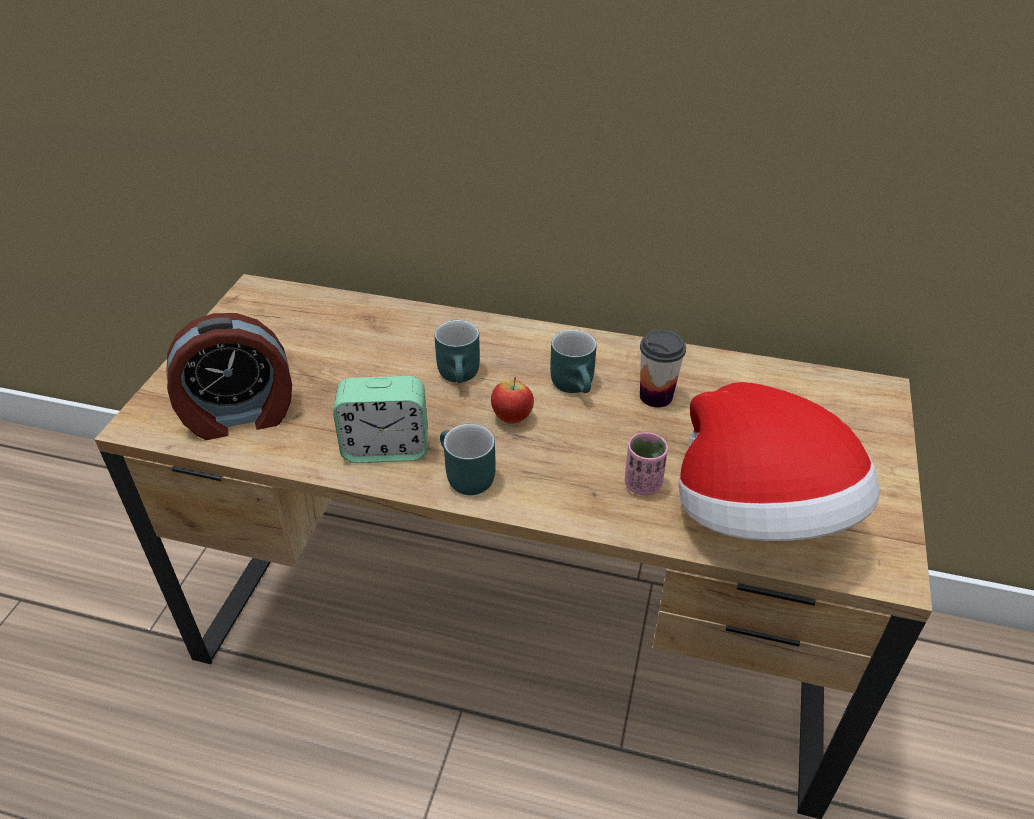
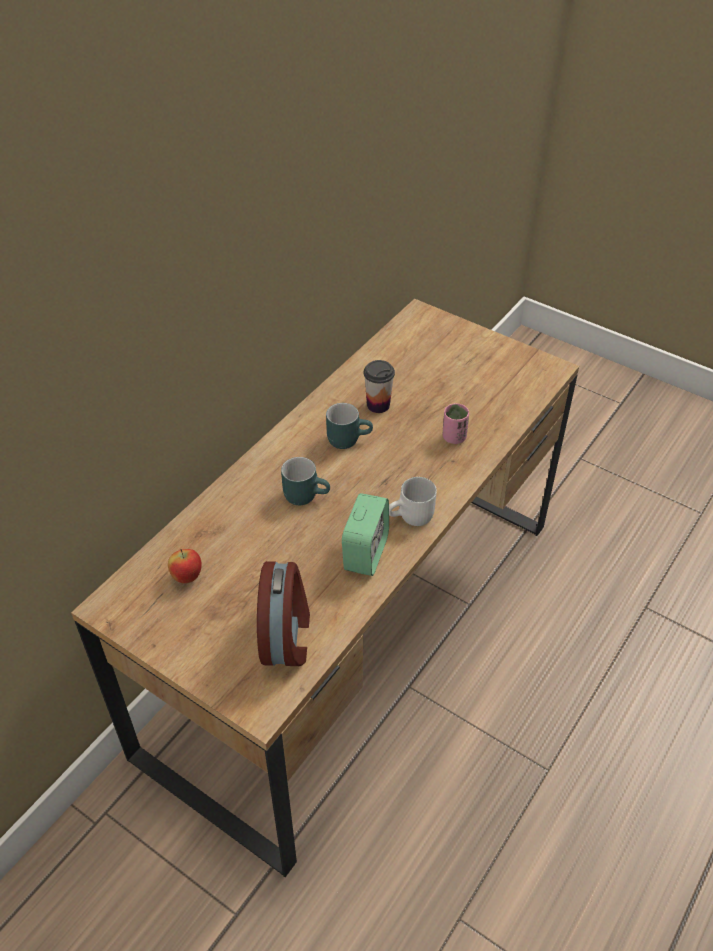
camera: 70 degrees left, 5 degrees up
(463, 477) = (412, 518): turquoise mug -> white mug
(512, 418) = (366, 479): apple -> apple (187, 577)
(759, 515) = (497, 399): hat -> none

